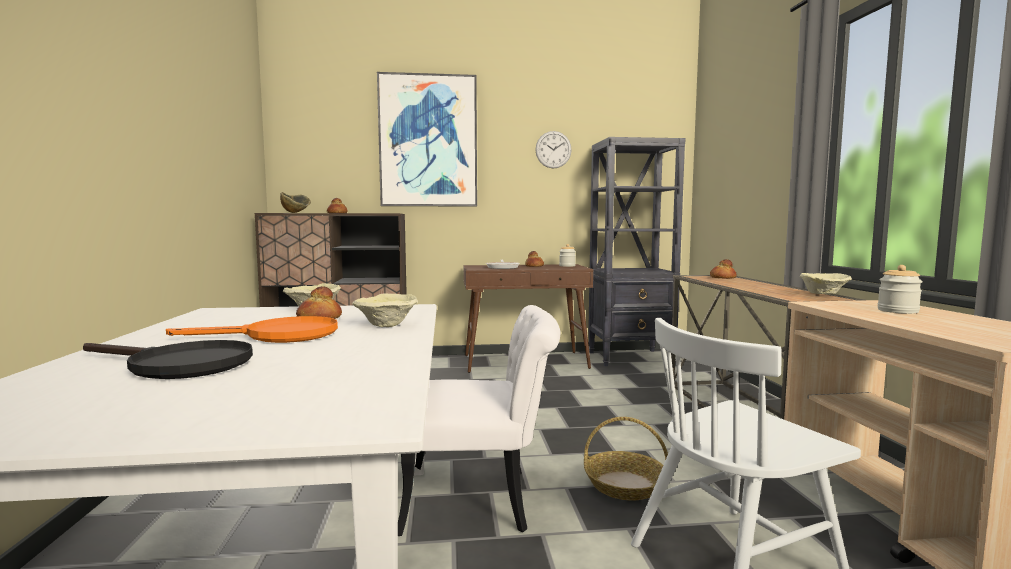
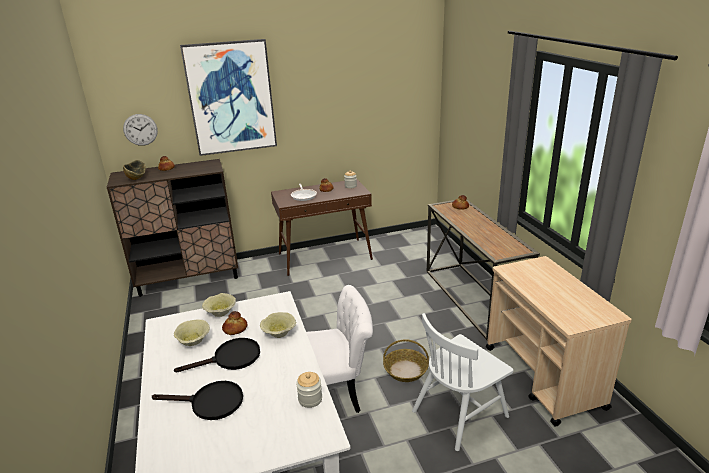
camera: 10 degrees left, 20 degrees up
(279, 335) = (230, 358): orange frying pan -> black frying pan
(553, 149) = (333, 92): wall clock -> wall clock (140, 129)
(631, 358) = (399, 242): black bookcase -> none
(824, 294) = (516, 243): beige bowl -> beige bowl (194, 342)
(897, 311) = (544, 278): jar -> jar (310, 399)

